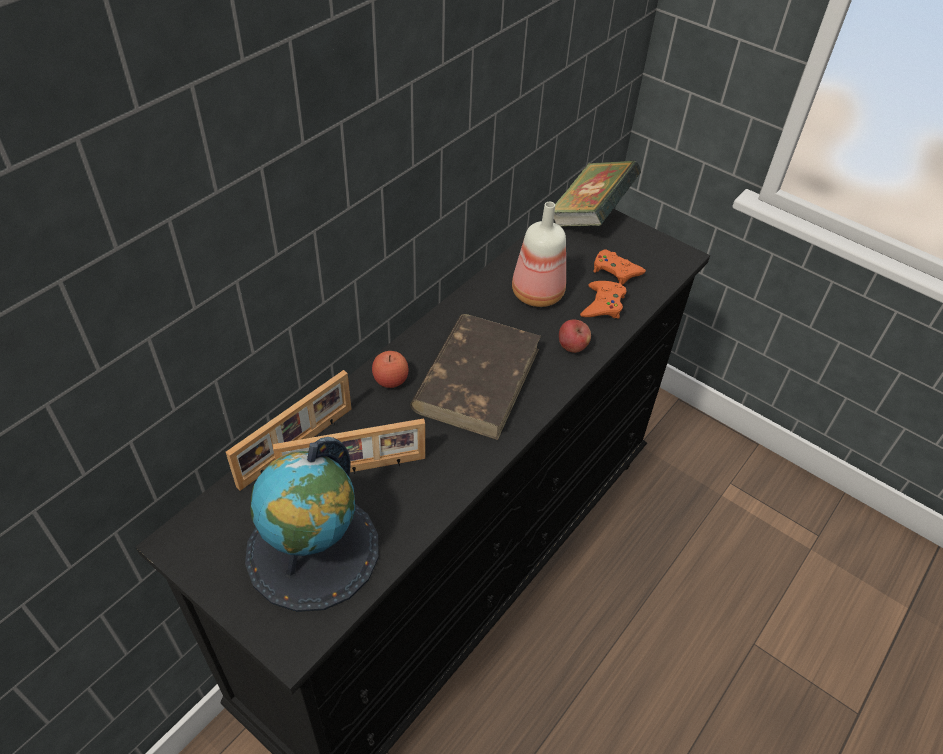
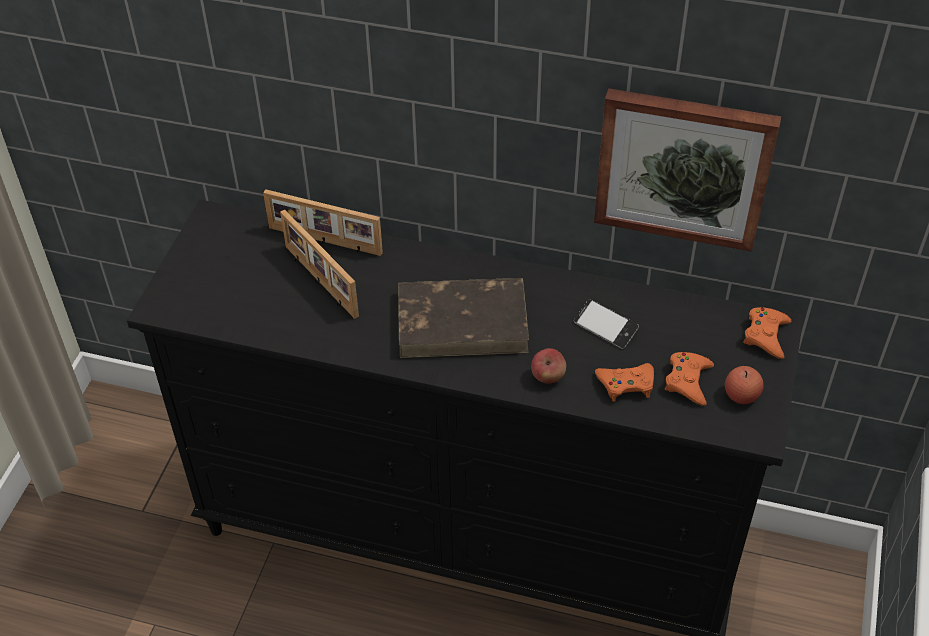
camera: 70 degrees right, 0 degrees up
(313, 550) = (236, 288): globe -> none
(390, 380) = (426, 267): apple -> apple (741, 395)
(511, 124) = (683, 167): none -> picture
(535, 293) = (605, 327): bottle -> phone
(590, 216) = (766, 335): book -> orange game controller

